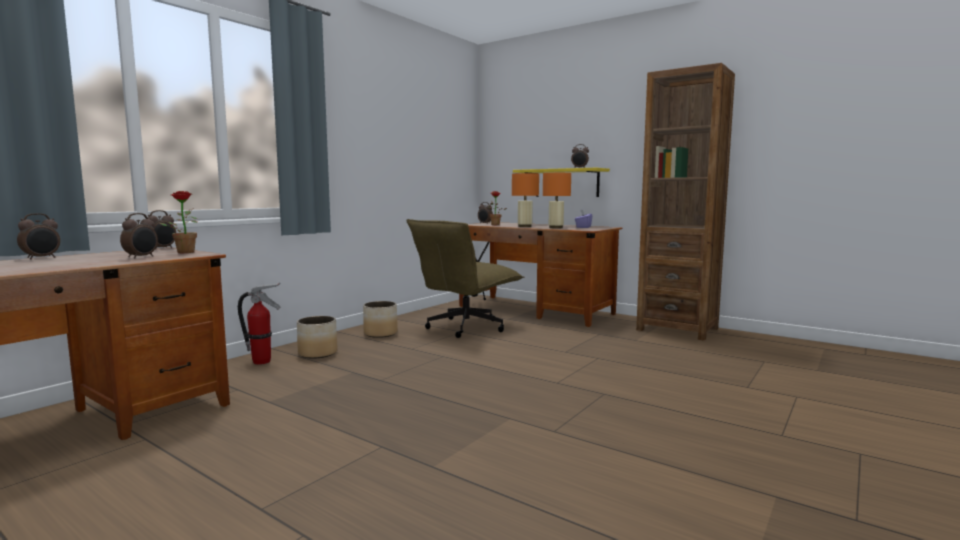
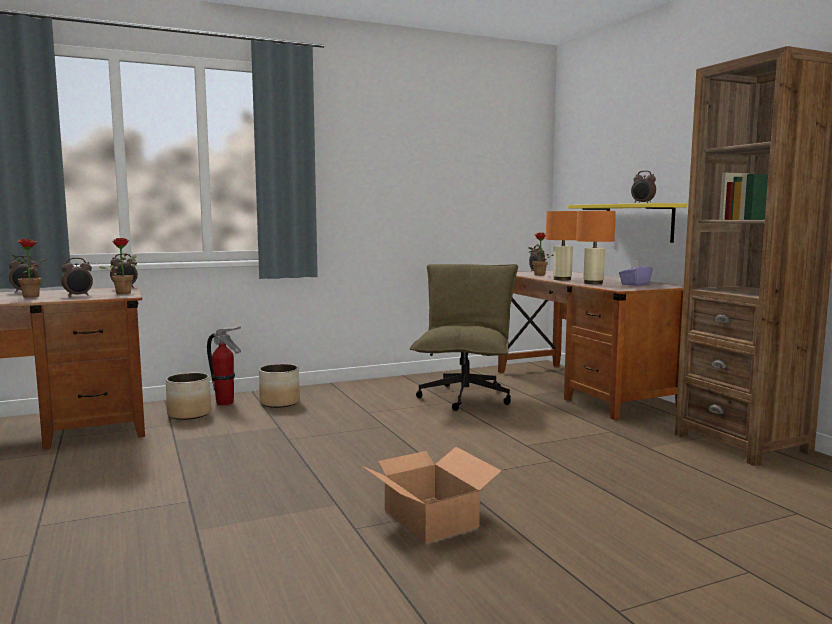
camera: 30 degrees right, 0 degrees up
(82, 261) = (34, 296): none -> potted plant
(381, 334) = (366, 392): planter -> planter (189, 414)
(467, 327) = (464, 398): beige office chair -> beige office chair turned 120 degrees clockwise
(592, 412) = (430, 519): none -> cardboard box

